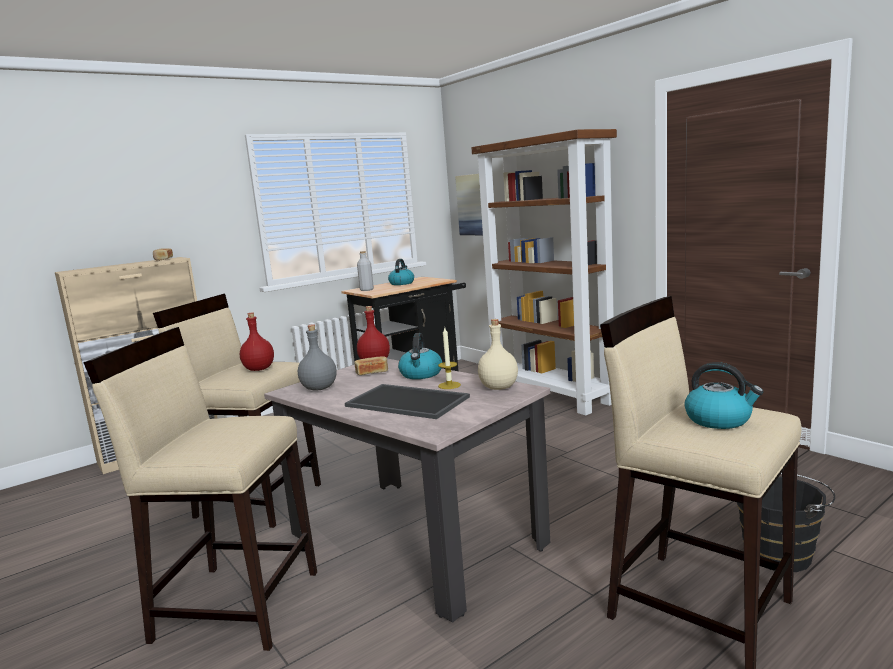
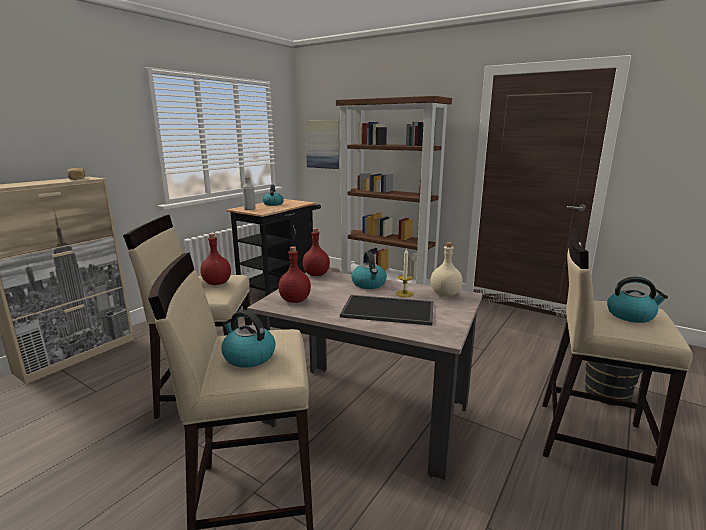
camera: 20 degrees left, 5 degrees up
(209, 436) = (248, 356): none -> kettle
(320, 388) = (295, 300): grey bottle -> red bottle
(372, 373) = (325, 284): bread -> none

